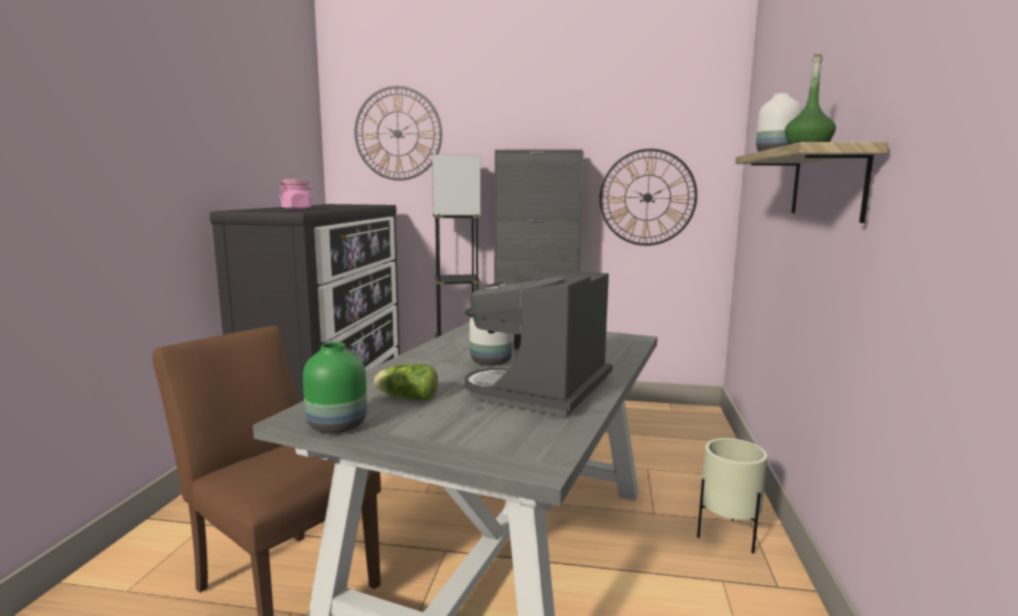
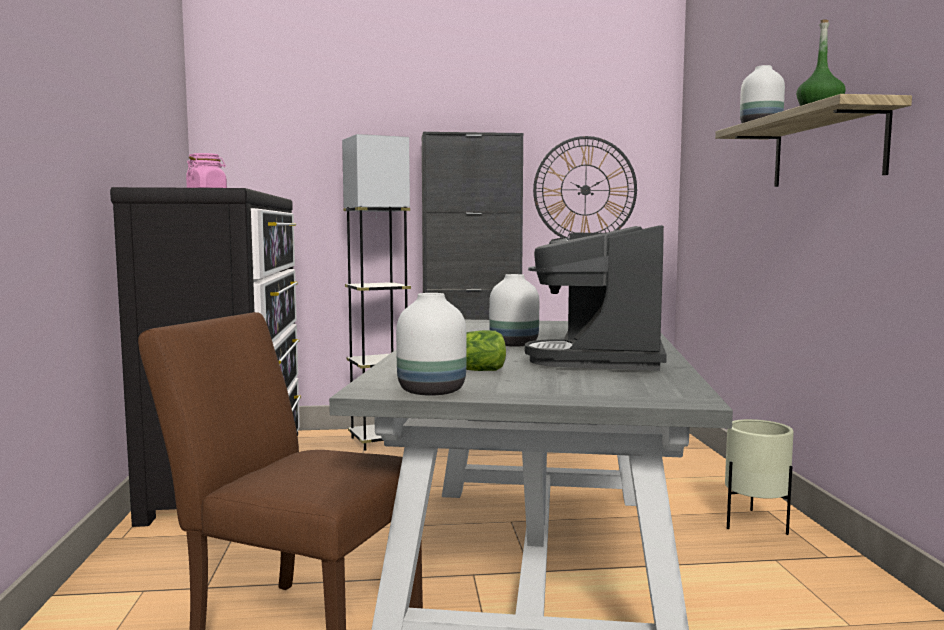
camera: 15 degrees left, 5 degrees down
(338, 426) = (433, 392): green vase -> white vase
(398, 133) = (290, 114): wall clock -> none

